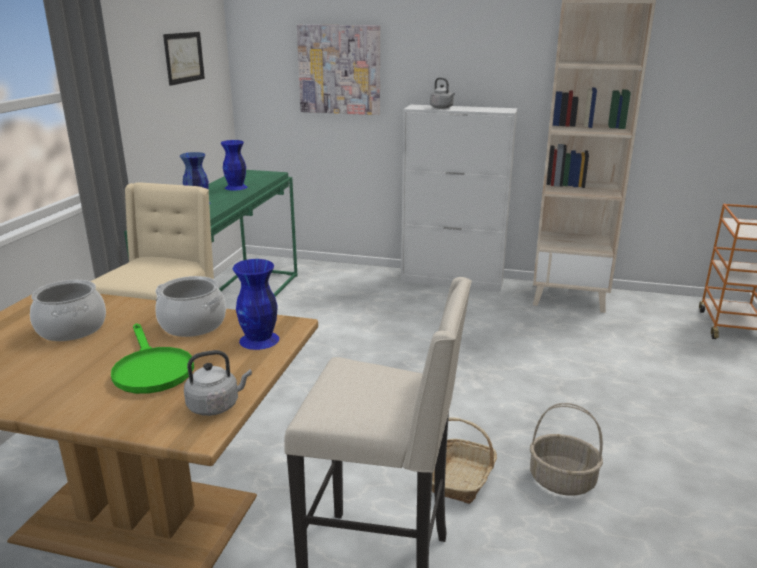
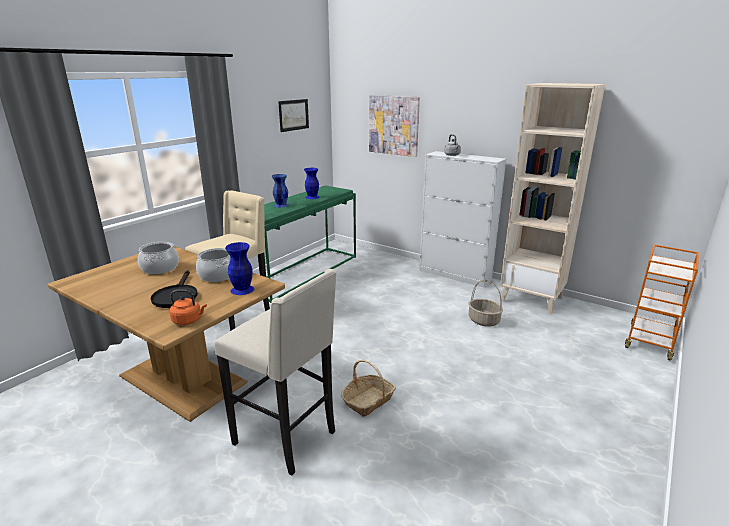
camera: 20 degrees right, 0 degrees up
(151, 369) = (176, 296): green frying pan -> black frying pan
(216, 406) = (188, 320): grey kettle -> orange kettle
(562, 480) = (433, 417): basket -> basket (484, 320)

